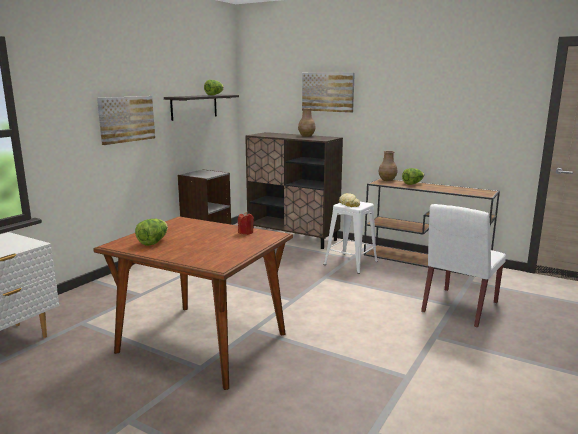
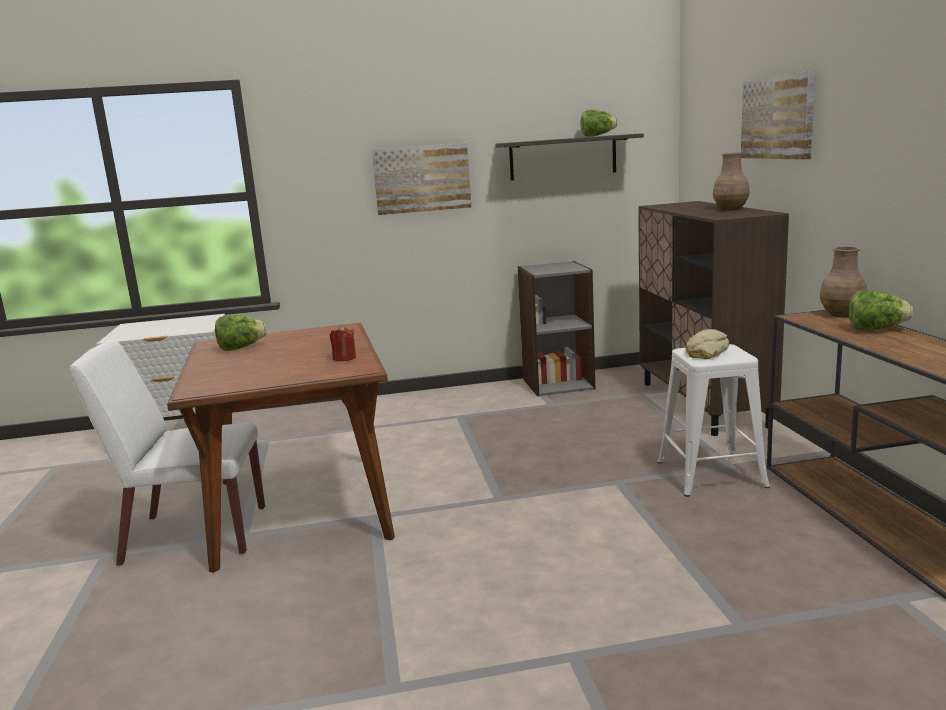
camera: 50 degrees right, 0 degrees up
(459, 307) = (745, 636): white chair -> white chair (193, 535)

